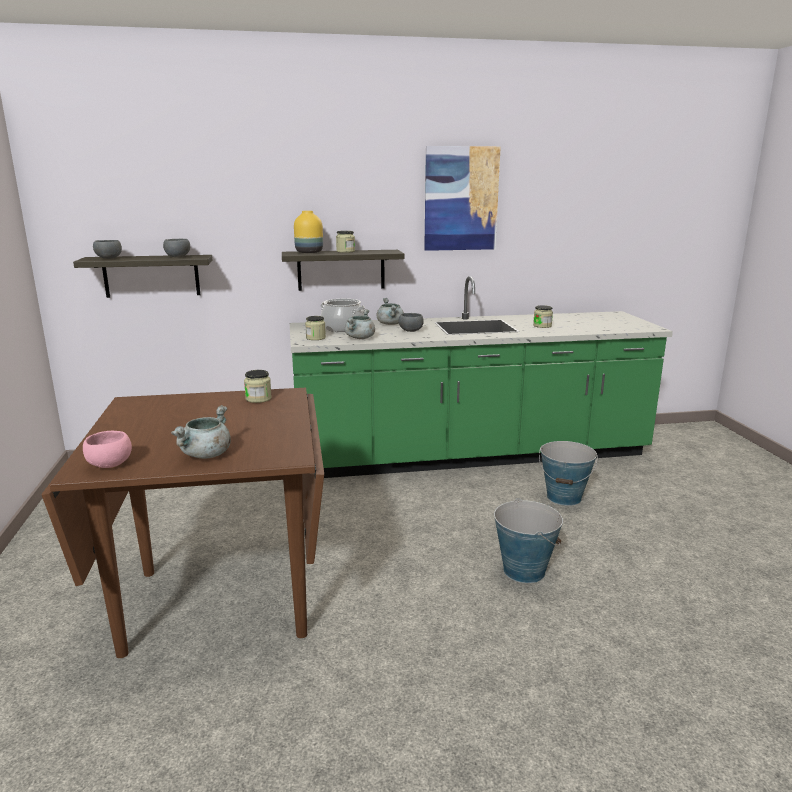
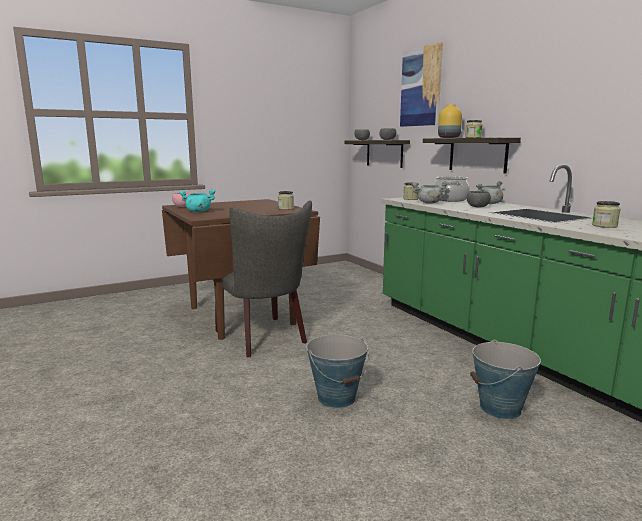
camera: 70 degrees right, 5 degrees down
(206, 455) = (198, 211): grey cooking pot -> turquoise cooking pot
(332, 593) = (264, 338): none -> grey chair
(461, 199) = (584, 83): picture -> picture (421, 87)

